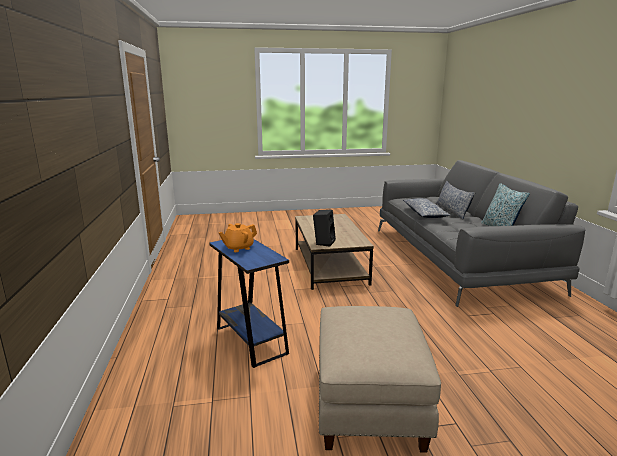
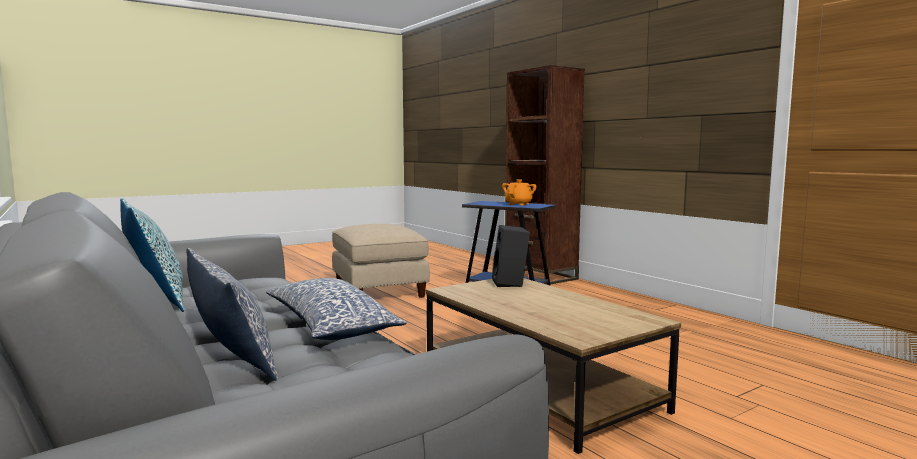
camera: 155 degrees right, 10 degrees down
(132, 392) = (540, 276): none -> brown bookcase

